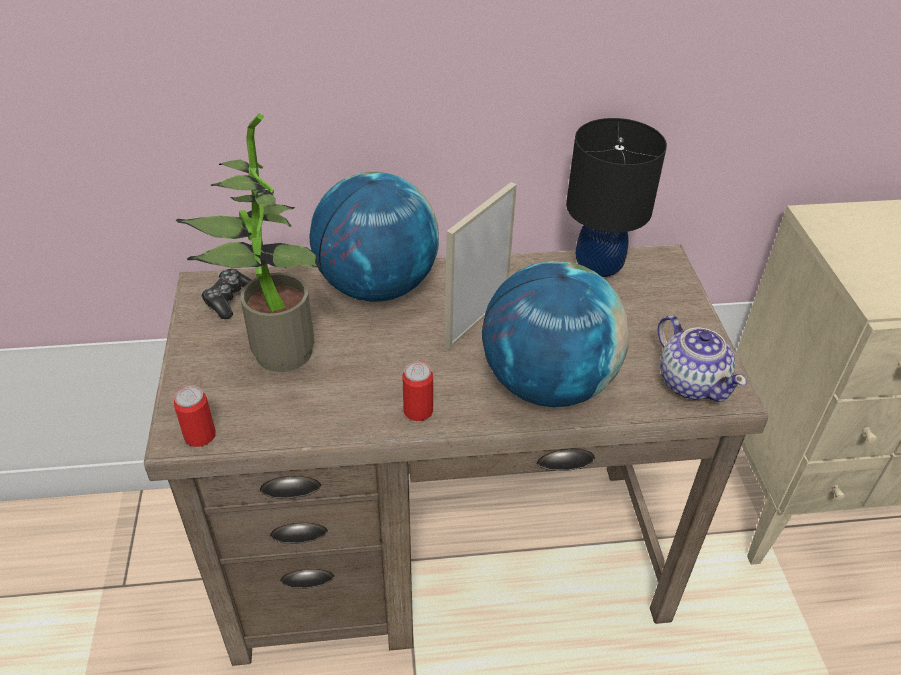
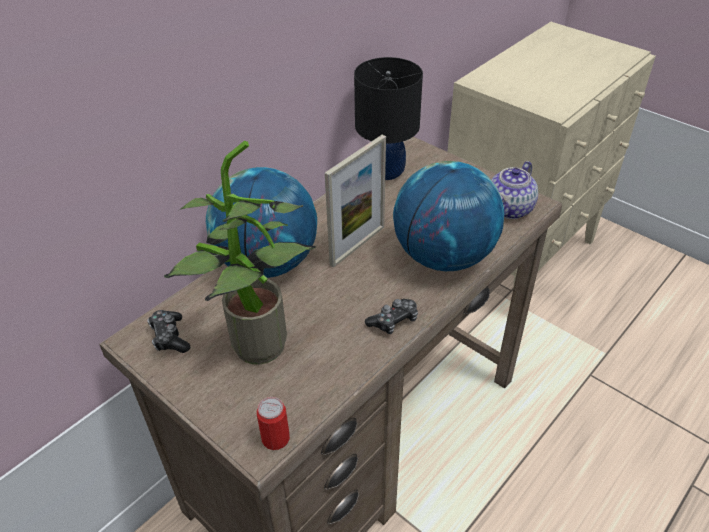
camera: 40 degrees left, 0 degrees up
(418, 411) = (393, 321): can -> game controller
(476, 320) = (357, 245): picture frame -> picture frame turned 135 degrees counterclockwise
(691, 382) = (510, 208): teapot -> teapot turned 105 degrees clockwise

